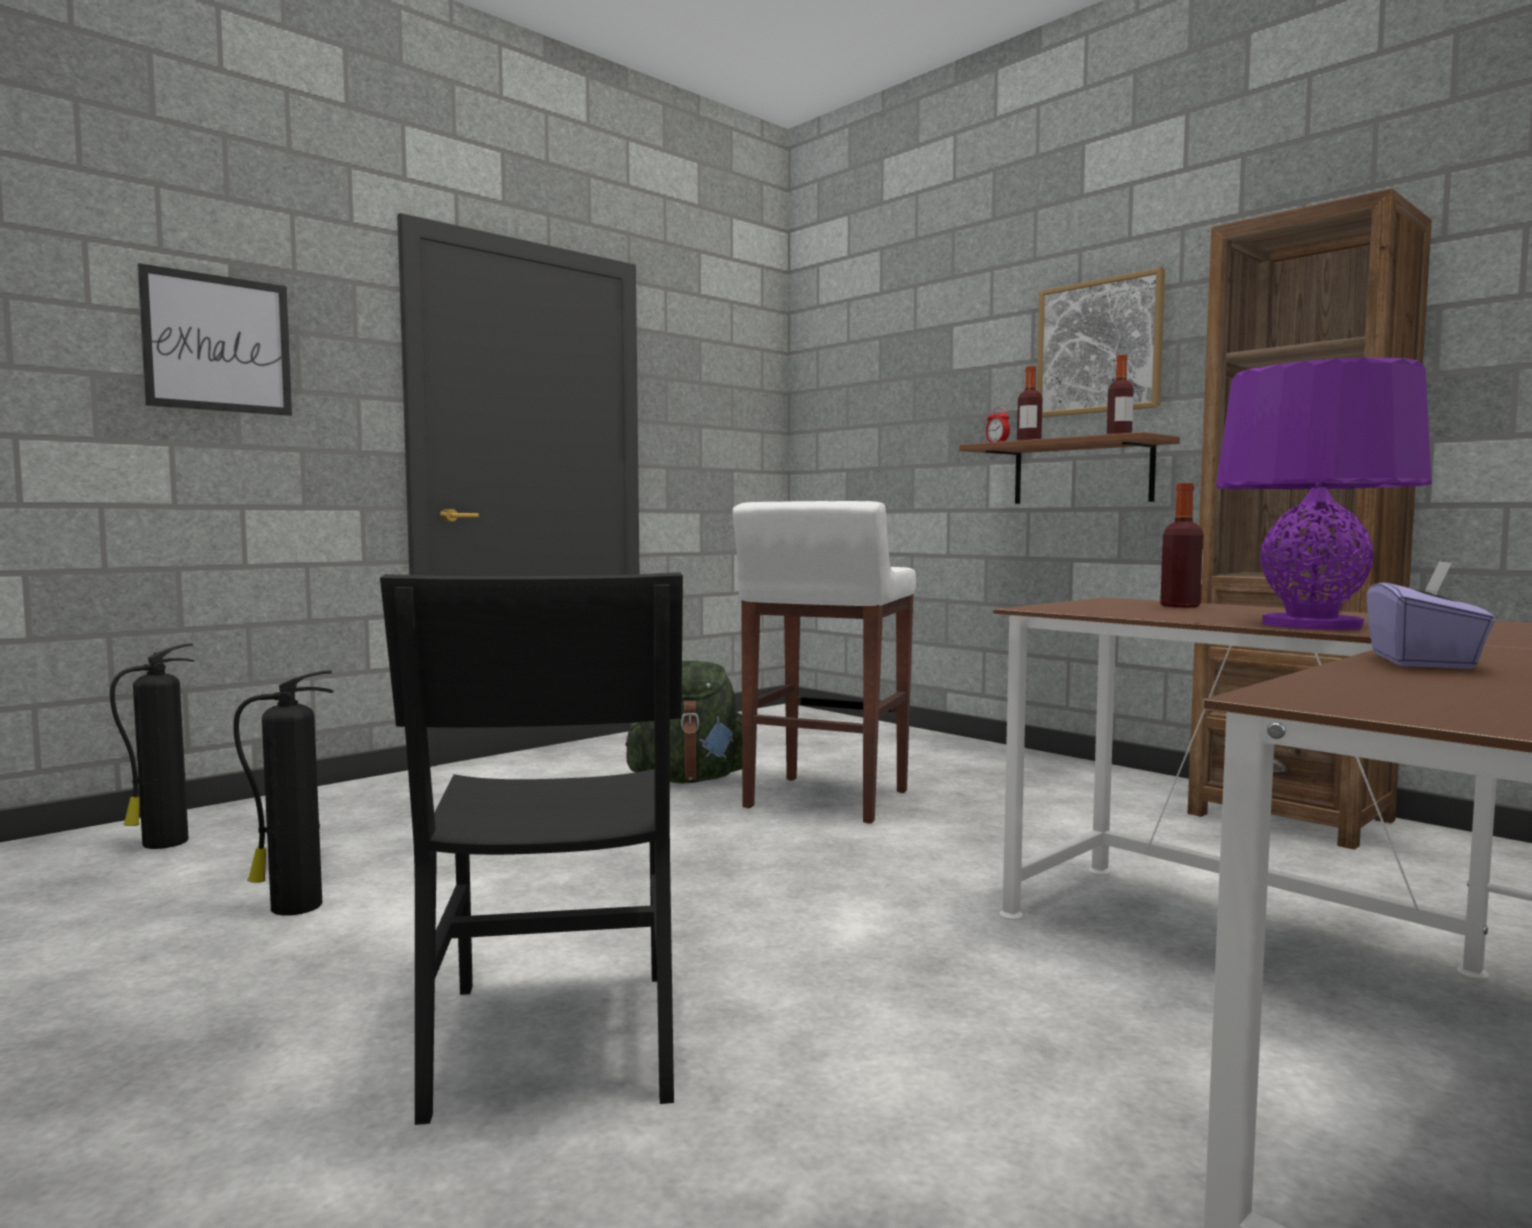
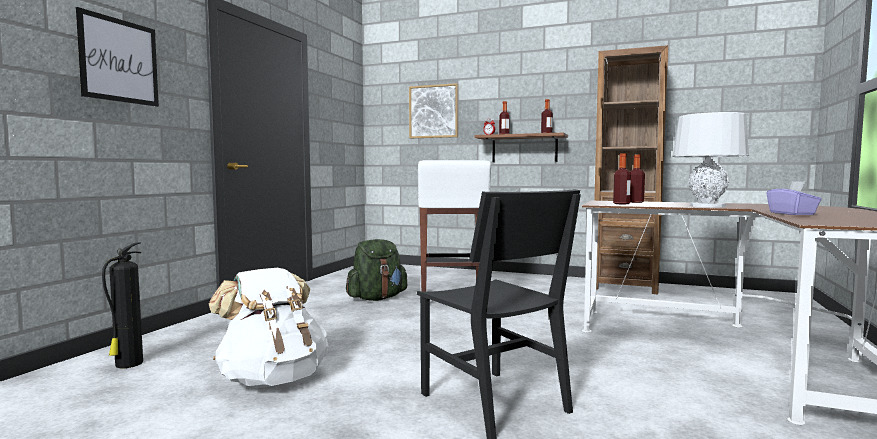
camera: 25 degrees left, 0 degrees up
(293, 907) = (273, 379): fire extinguisher -> white backpack
(1099, 347) = (531, 94): picture -> picture (434, 111)
(1110, 609) = (621, 204): none -> bottle
(1311, 625) = (707, 206): purple table lamp -> grey table lamp

